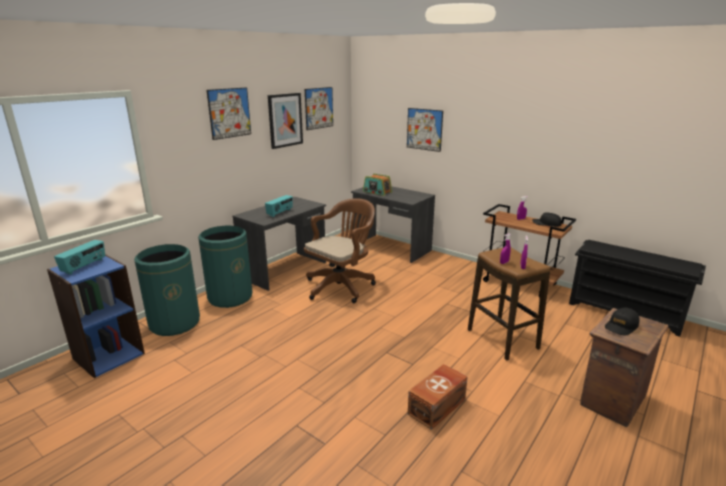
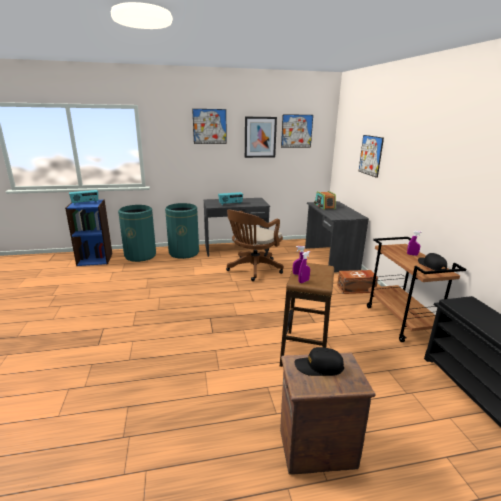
camera: 40 degrees right, 0 degrees up
(342, 286) = (253, 269): brown office chair -> brown office chair turned 135 degrees clockwise
(438, 406) = (182, 364): brown storage box -> brown storage box (356, 289)

